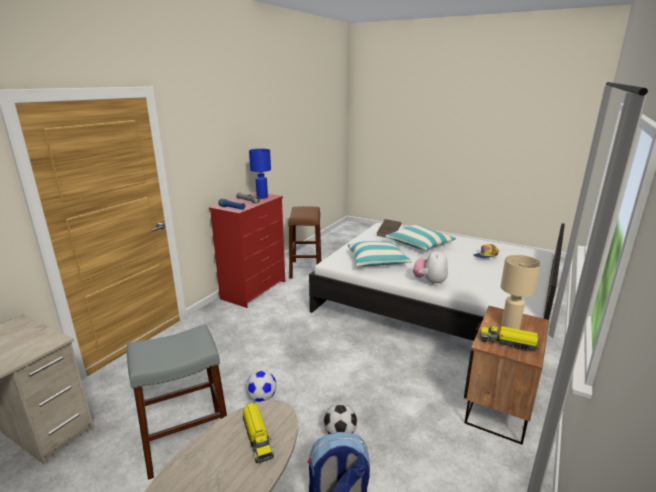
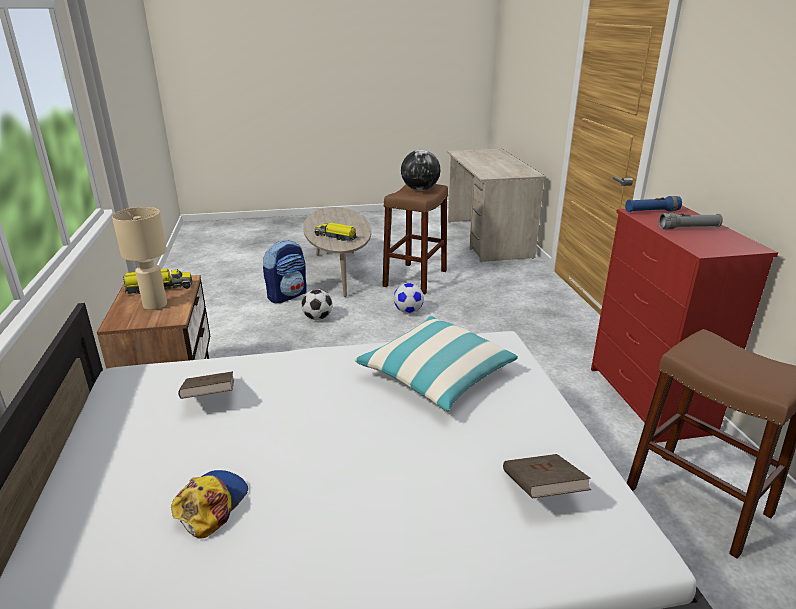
camera: 140 degrees right, 5 degrees up
(165, 346) = (420, 189): none -> globe
(187, 442) = (415, 278): grey stool -> brown stool
(262, 197) = (707, 242): blue table lamp -> none
(419, 245) = (415, 480): pillow -> none
(430, 282) = (302, 365): plush toy -> none
(480, 283) = (210, 398): none -> brown book

